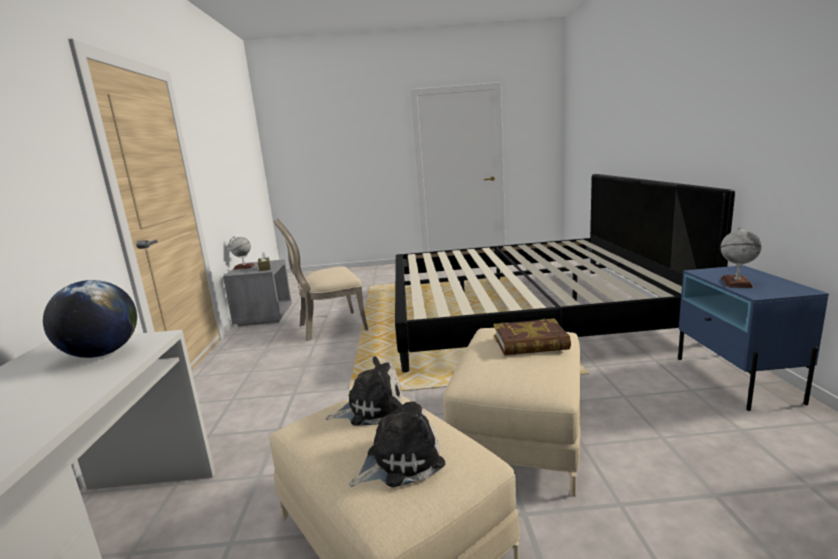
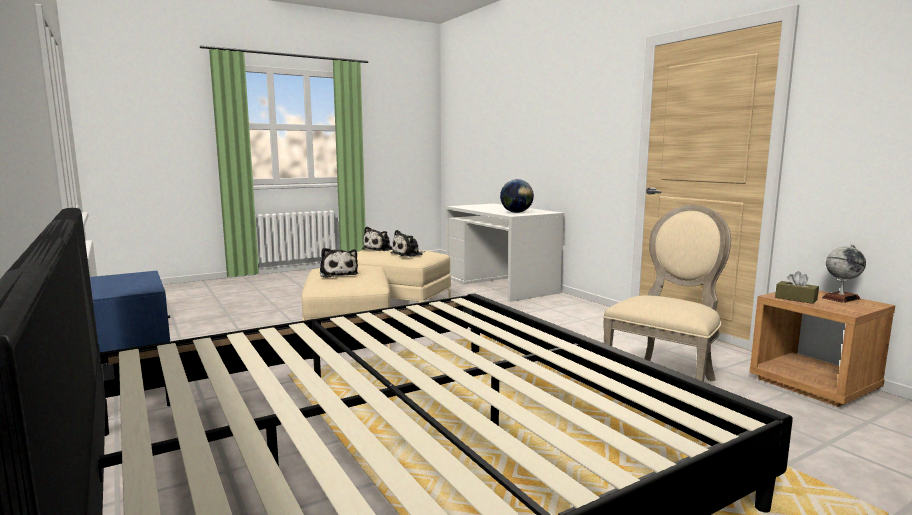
camera: 150 degrees right, 5 degrees down
(264, 316) = (814, 385): grey nightstand -> brown nightstand
(530, 343) = (338, 274): book -> plush toy
(736, 283) = (139, 280): globe -> none

